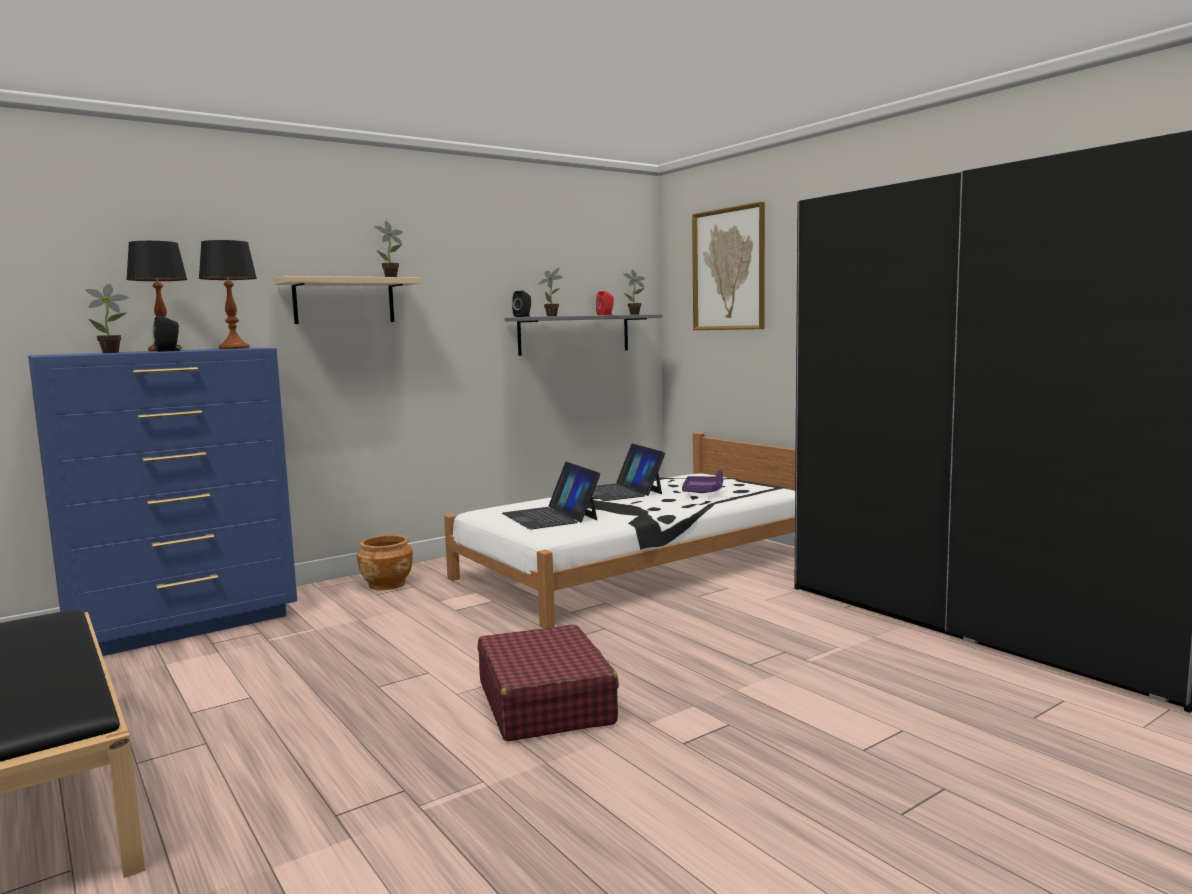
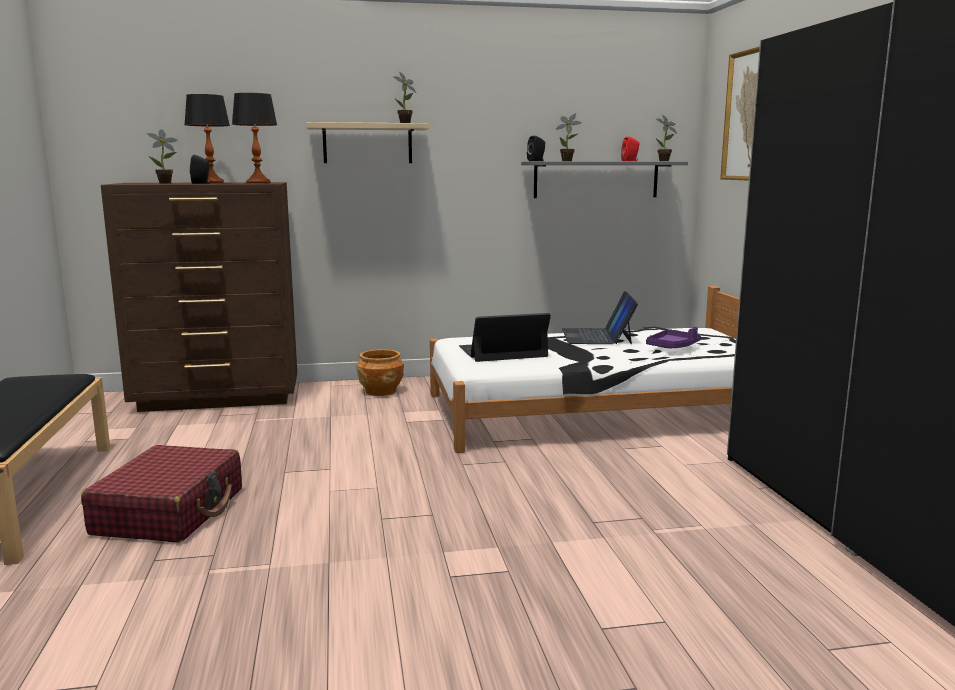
camera: 25 degrees right, 5 degrees up
(185, 625) = (218, 398): blue dresser -> brown dresser
(545, 702) = (384, 513): red suitcase -> red suitcase (170, 511)
(550, 516) = (502, 352): laptop -> laptop turned 75 degrees clockwise

